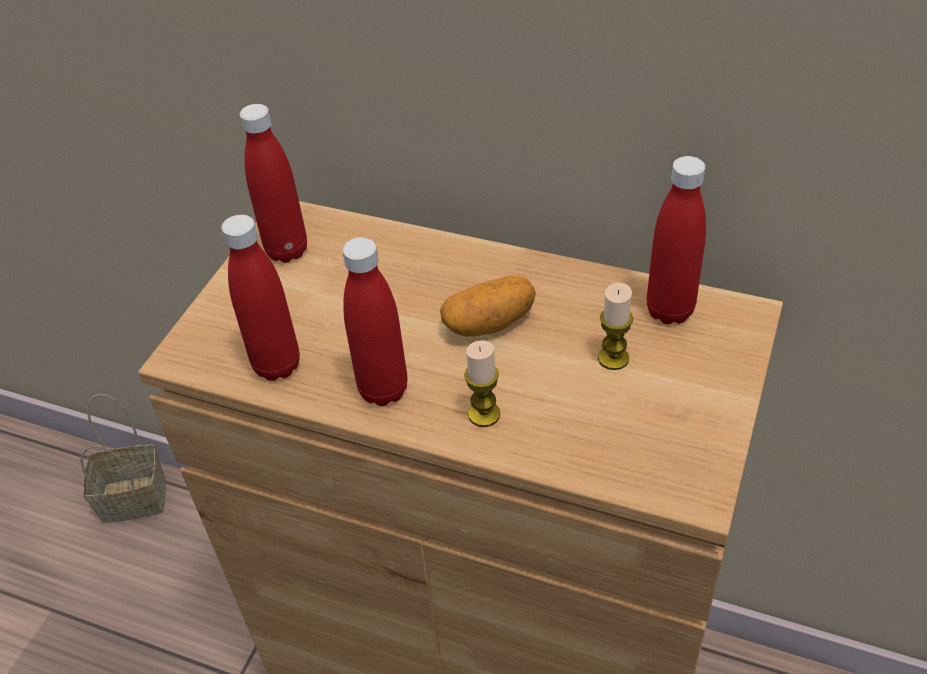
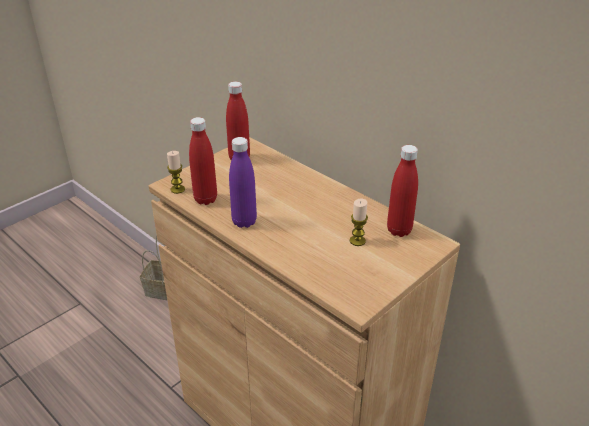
camera: 20 degrees right, 10 degrees down
(383, 390) = (244, 222): red bottle -> purple bottle
(484, 414) = (282, 244): candle -> candle (177, 189)
(489, 323) = (309, 210): potato -> none

